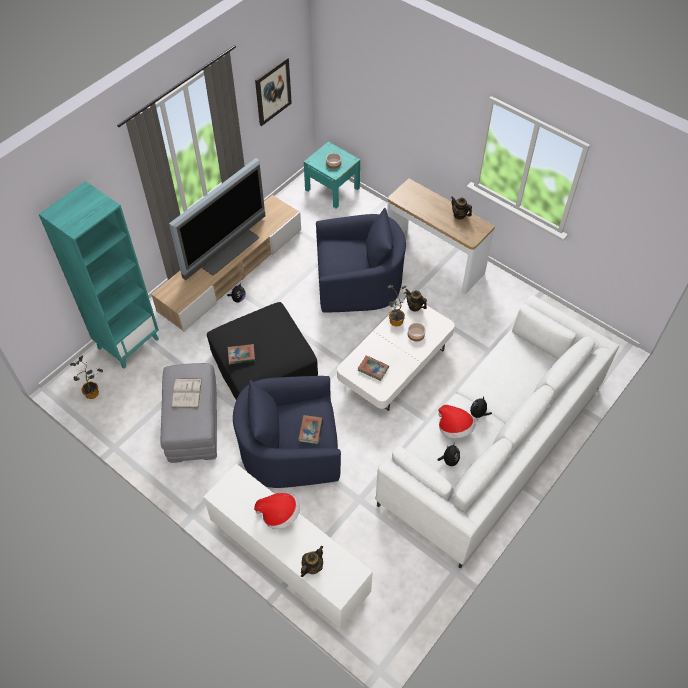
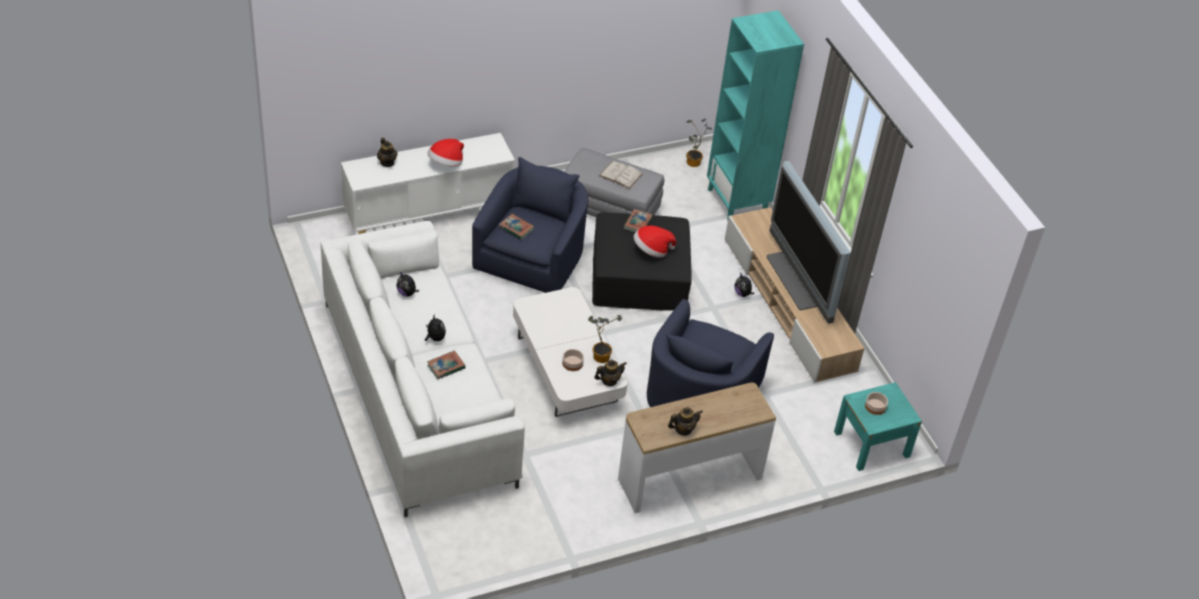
camera: 115 degrees right, 10 degrees down
(273, 91) = (933, 275): picture -> none
(373, 369) = (555, 312): book -> book (446, 367)
(454, 428) = (434, 313): hat -> hat (651, 250)

